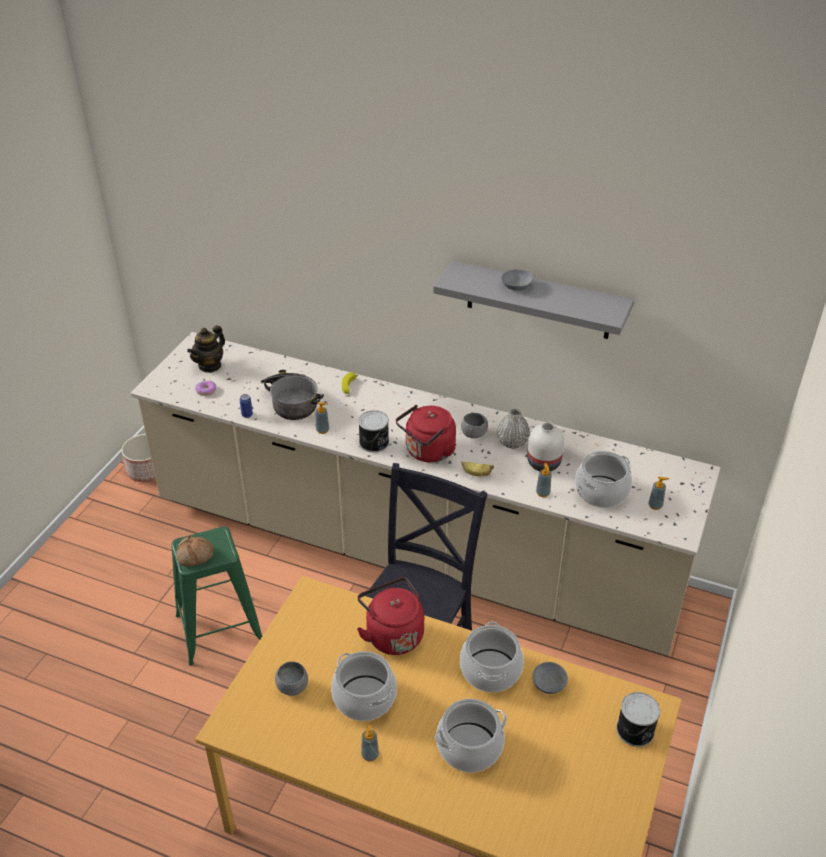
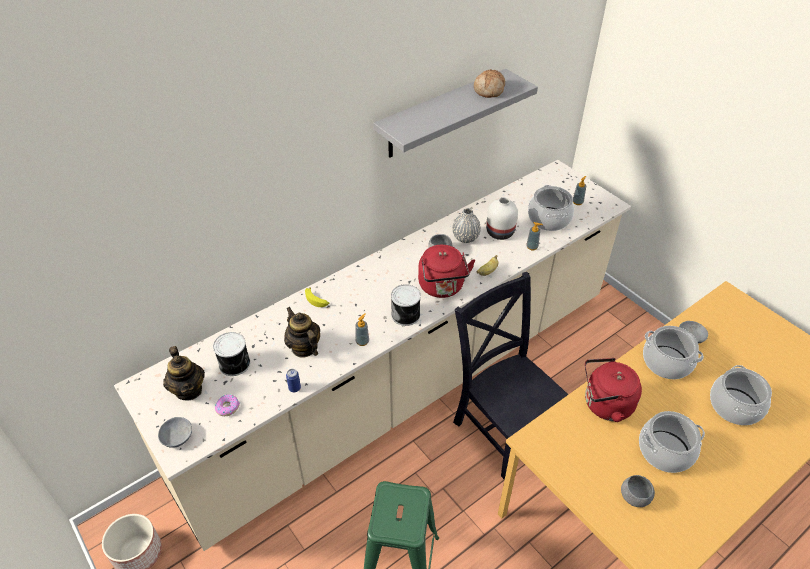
camera: 60 degrees left, 5 degrees up
(195, 556) = (404, 524): bread -> bread (489, 90)
(291, 402) = (304, 348): cooking pot -> teapot
(370, 755) = (724, 471): soap dispenser -> none
(516, 285) = (442, 107): grey bowl -> grey bowl (176, 437)
(636, 731) = (746, 313): can -> can (235, 363)

